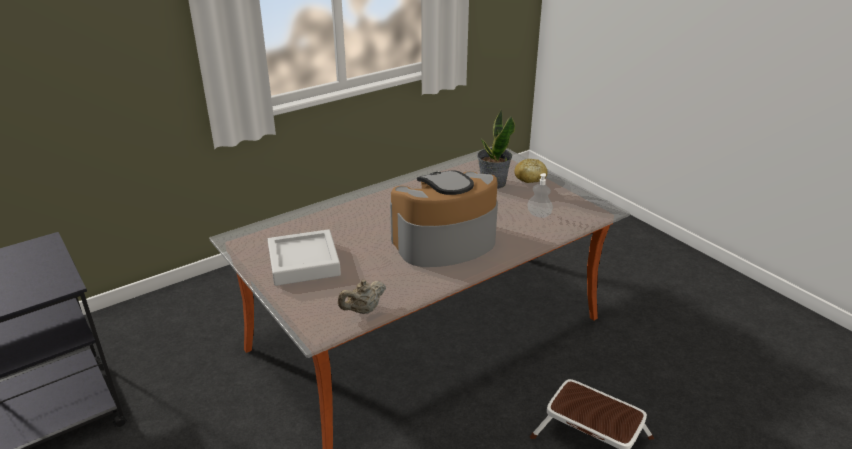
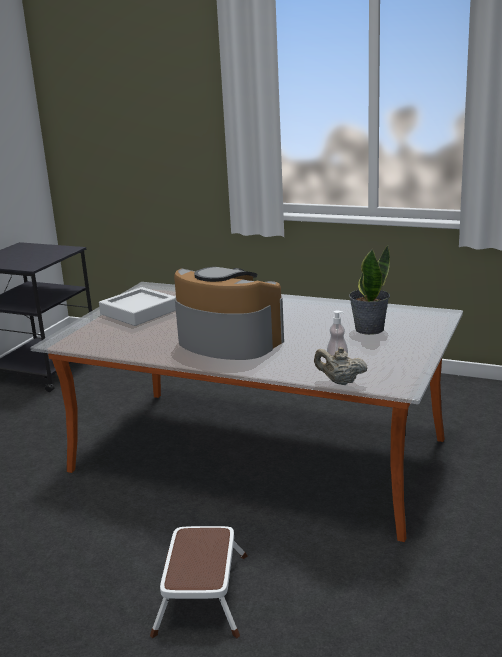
camera: 60 degrees right, 10 degrees down
(363, 310) = (97, 345): beige teapot -> beige teapot (340, 382)
(530, 177) = (410, 339): bread -> none

